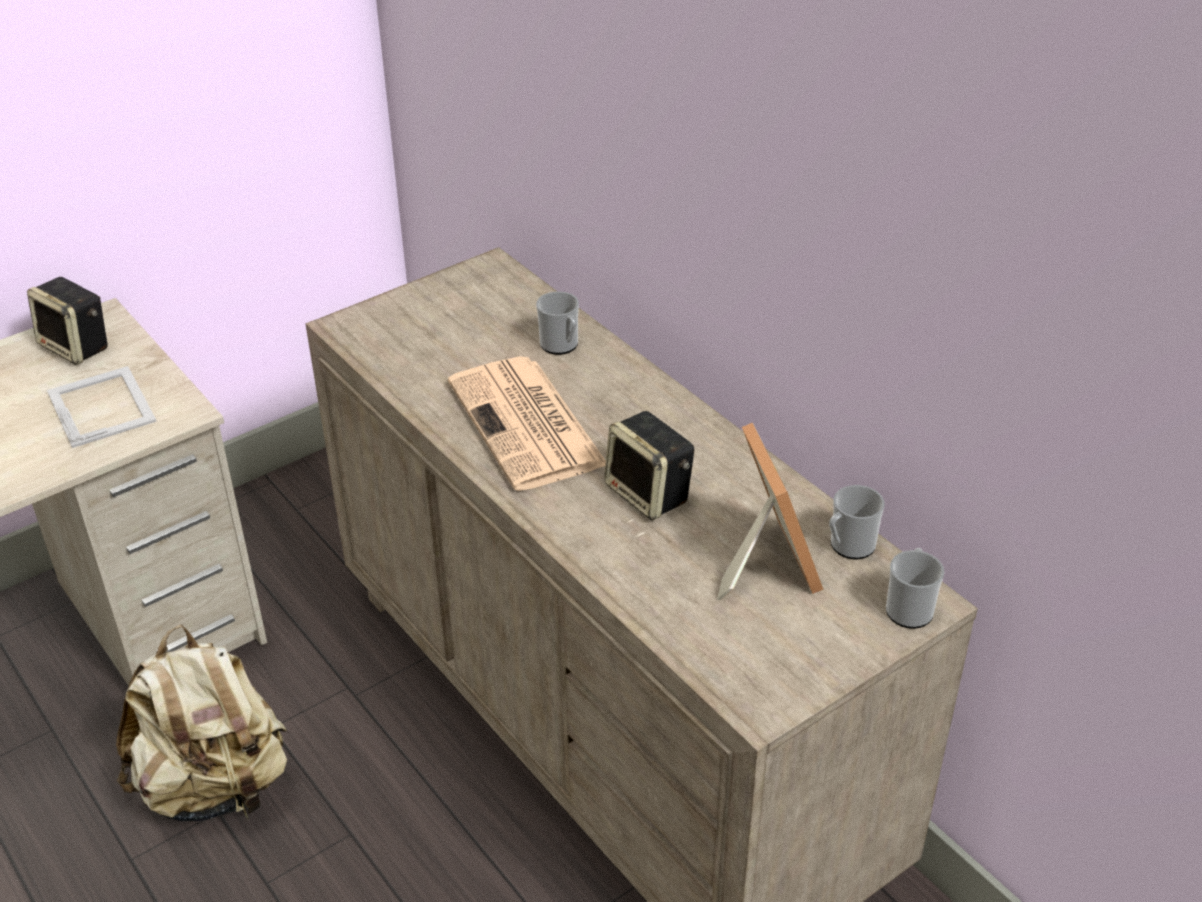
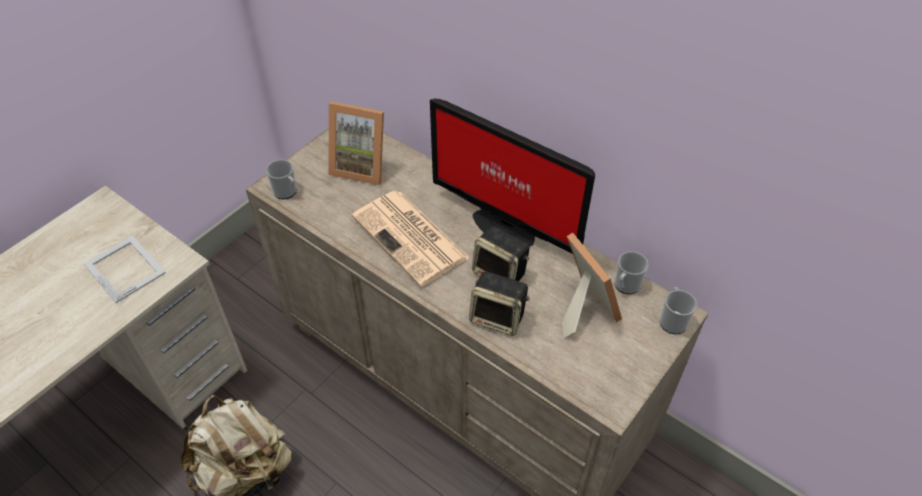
camera: 15 degrees left, 10 degrees up
(77, 347) = (92, 227): speaker -> speaker (498, 317)
(489, 319) = (361, 166): none -> picture frame
(561, 346) = (412, 178): mug -> mug (287, 192)
(682, 430) = (504, 224): none -> monitor

